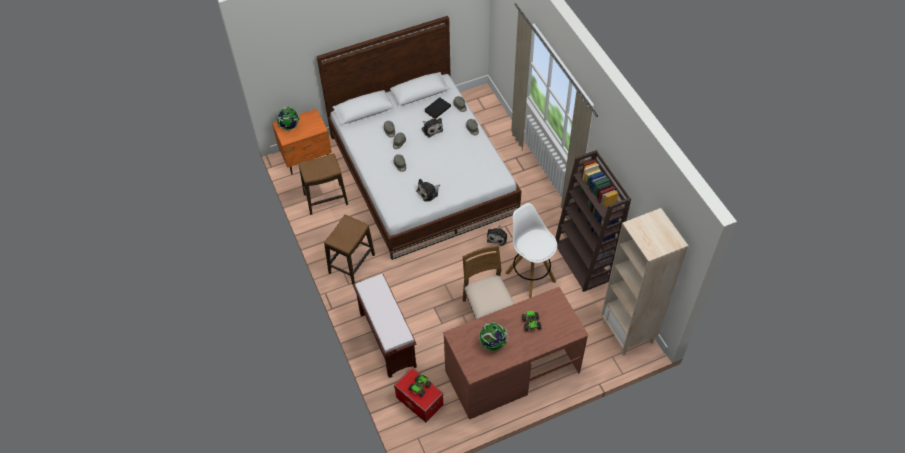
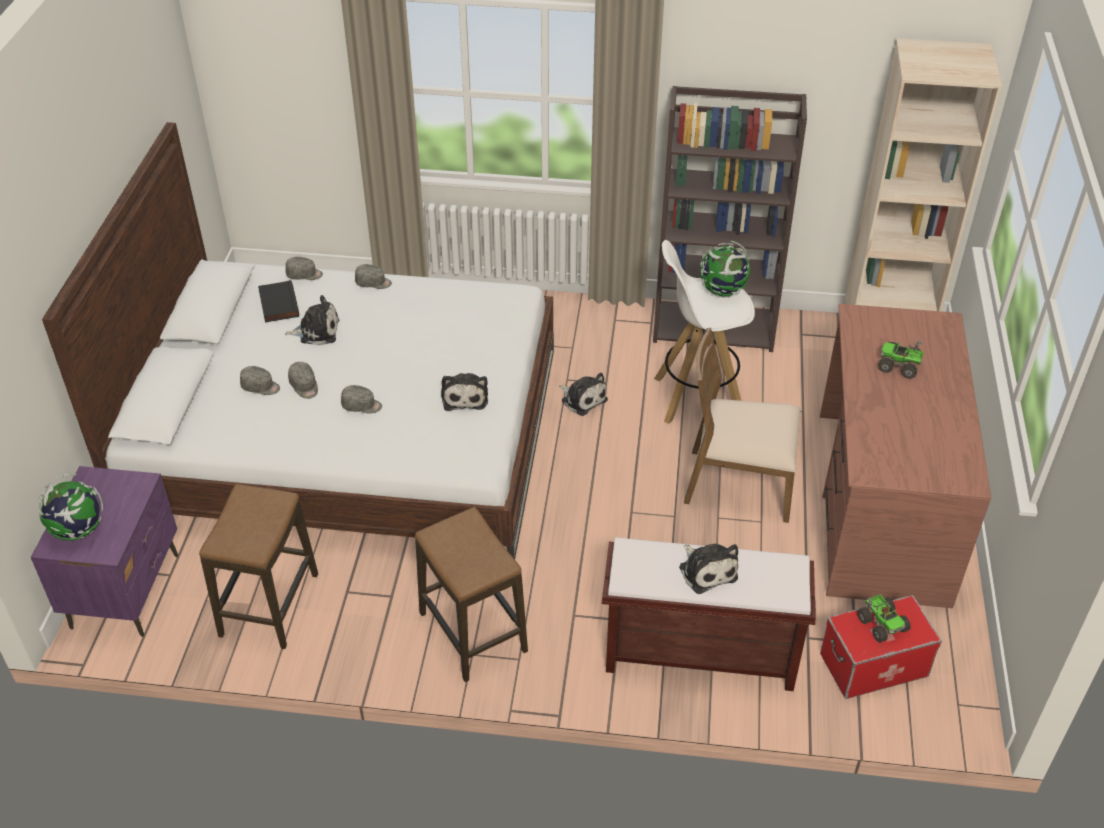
camera: 60 degrees left, 10 degrees down
(306, 157) = (126, 590): orange nightstand -> purple nightstand
(383, 309) = (706, 570): none -> plush toy
(493, 343) = (916, 429): globe -> globe (723, 291)

